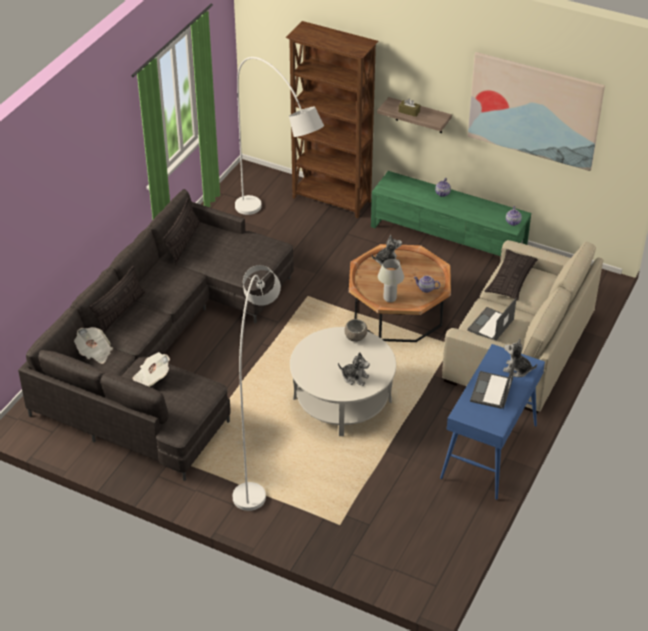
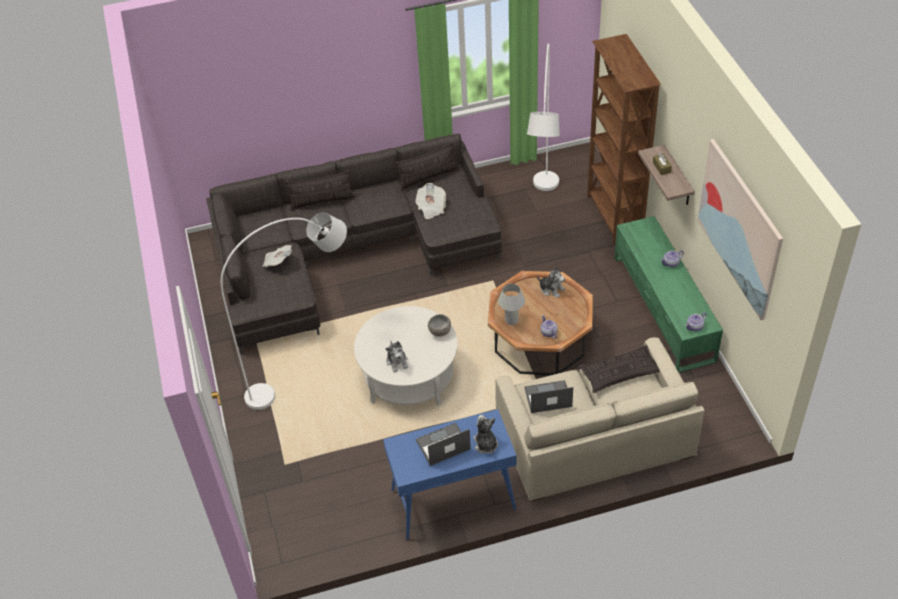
camera: 50 degrees right, 5 degrees up
(94, 352) = (271, 219): newspaper -> newspaper (431, 208)

